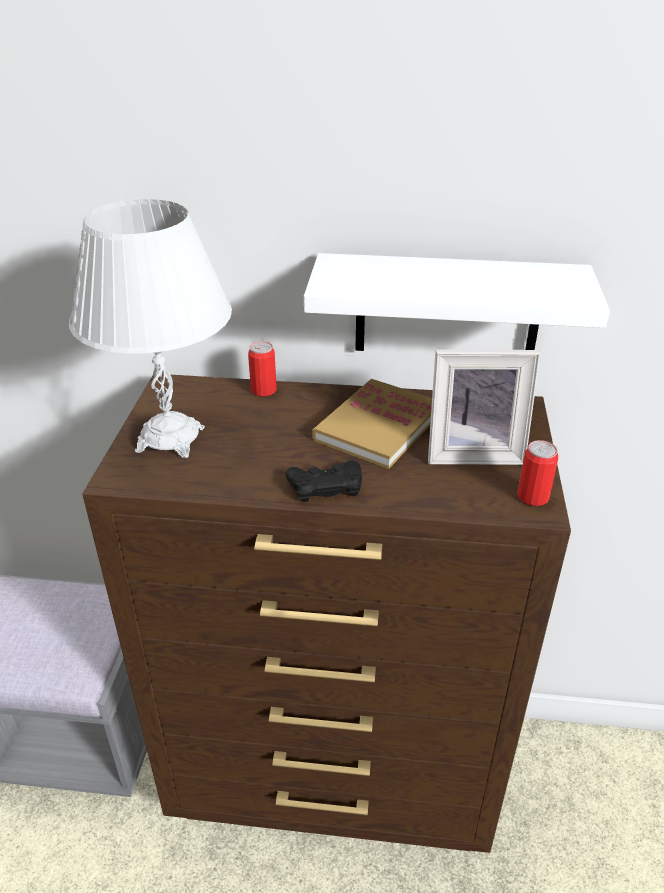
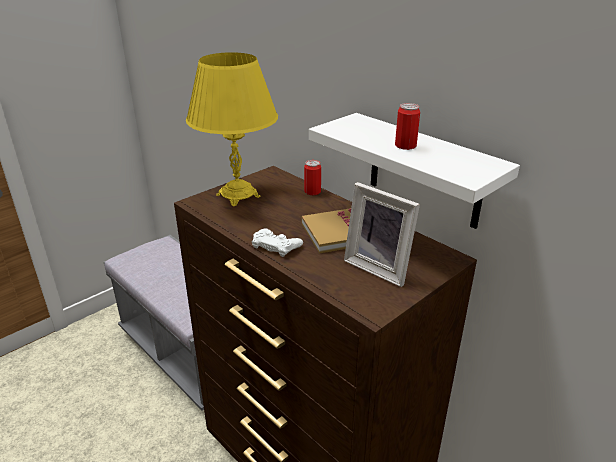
camera: 40 degrees right, 5 degrees down
(171, 439) = (238, 196): white table lamp -> yellow table lamp
(325, 485) = (276, 246): black game controller -> white game controller
(532, 497) = (379, 304): can -> can (405, 146)

